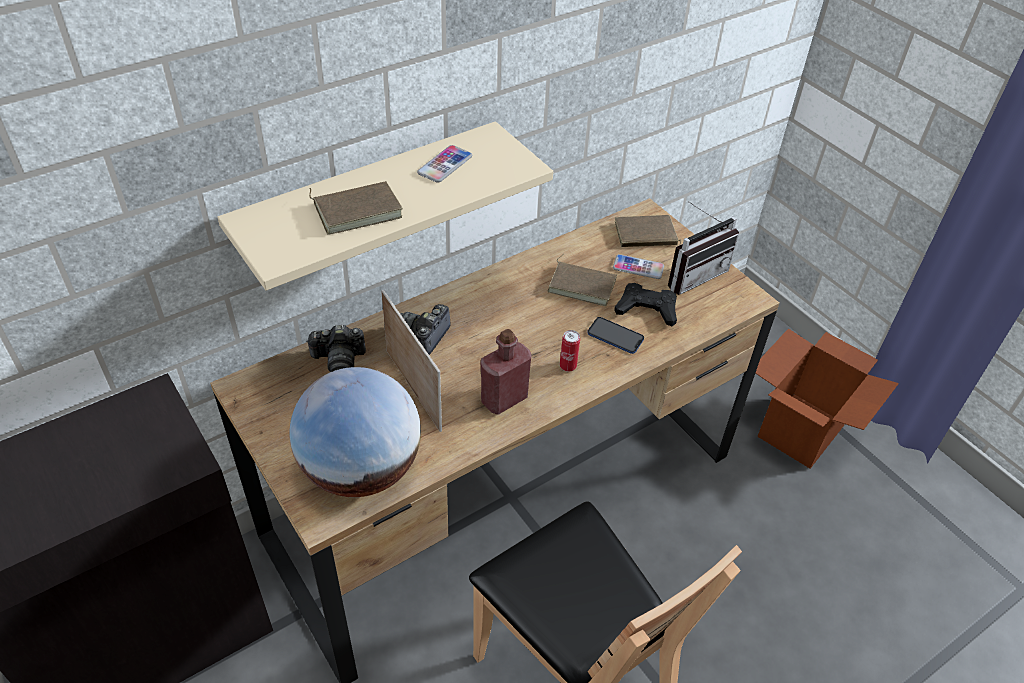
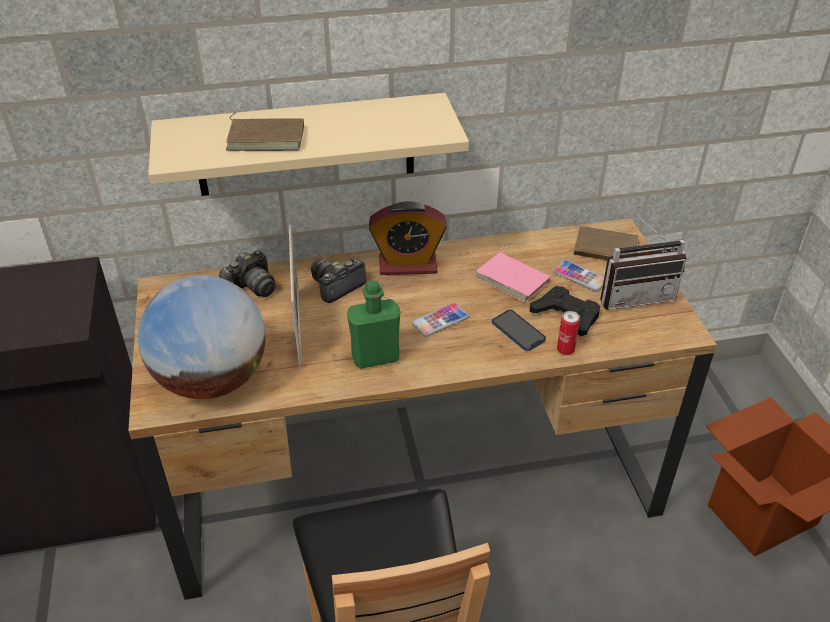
camera: 25 degrees right, 5 degrees down
(339, 360) = (251, 287): camera -> camera turned 60 degrees counterclockwise
(445, 165) = (370, 118): phone -> phone (440, 320)
(479, 296) = (407, 265): none -> alarm clock
(504, 399) = (375, 357): red bottle -> green bottle
(568, 366) = (454, 345): can -> can (565, 350)
(582, 285) = (514, 279): brown book -> pink book

